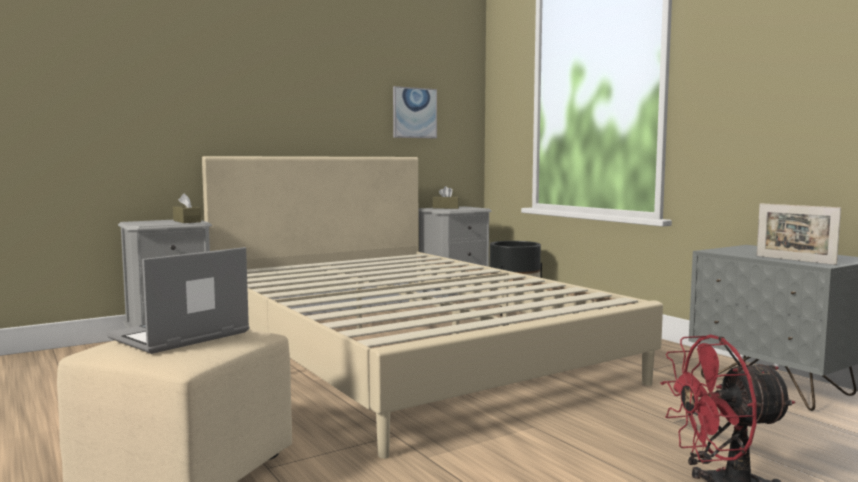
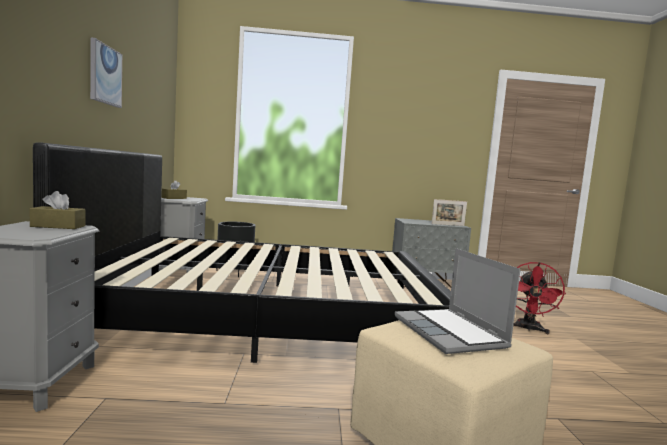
camera: 60 degrees left, 0 degrees up
(403, 353) = (269, 317): beige bed -> black bed
(414, 113) = (150, 115): picture -> picture (105, 75)

